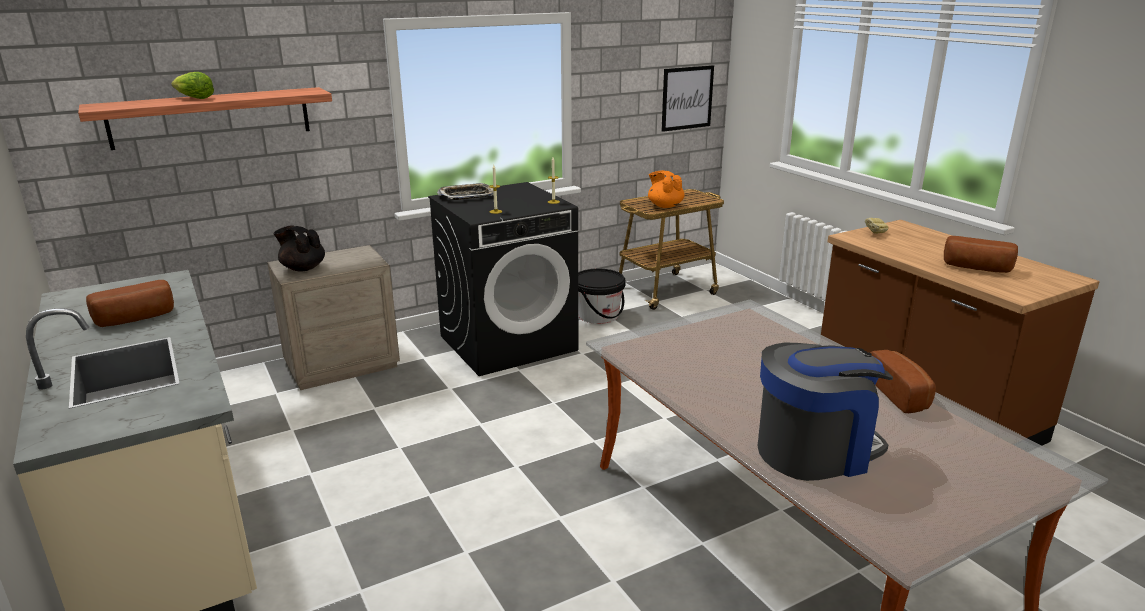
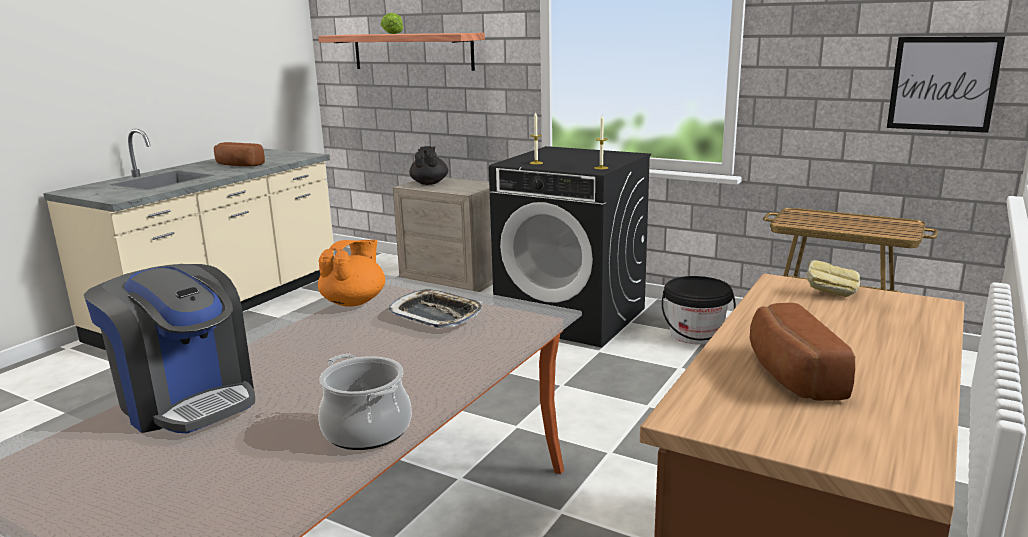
camera: 60 degrees right, 5 degrees down
(467, 196) = (566, 151): tray -> tray (436, 315)
(665, 206) = (817, 223): orange teapot -> orange teapot (354, 302)
(901, 394) = (366, 430): bread -> cooking pot

